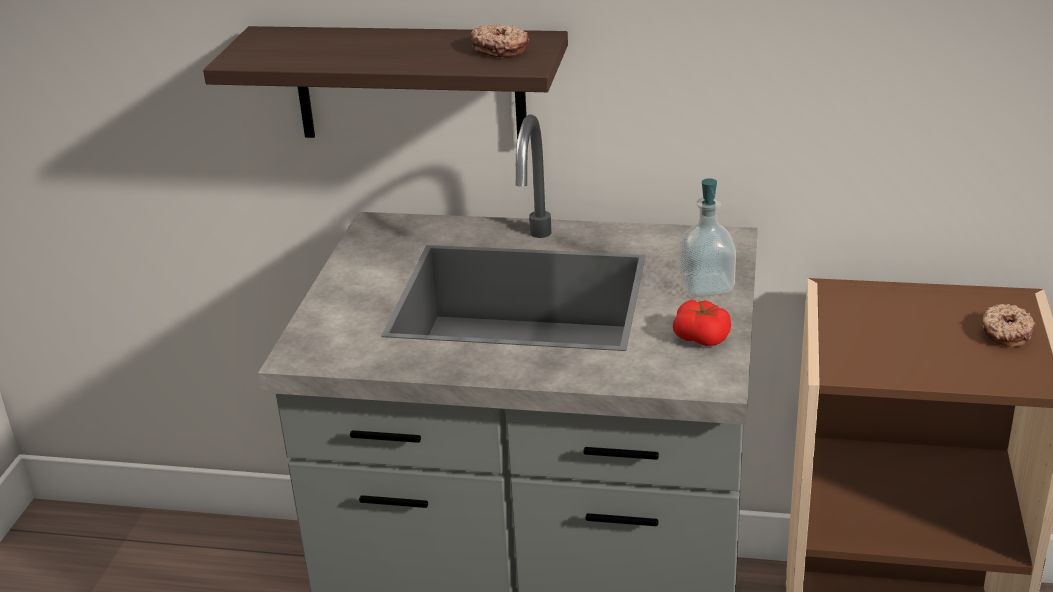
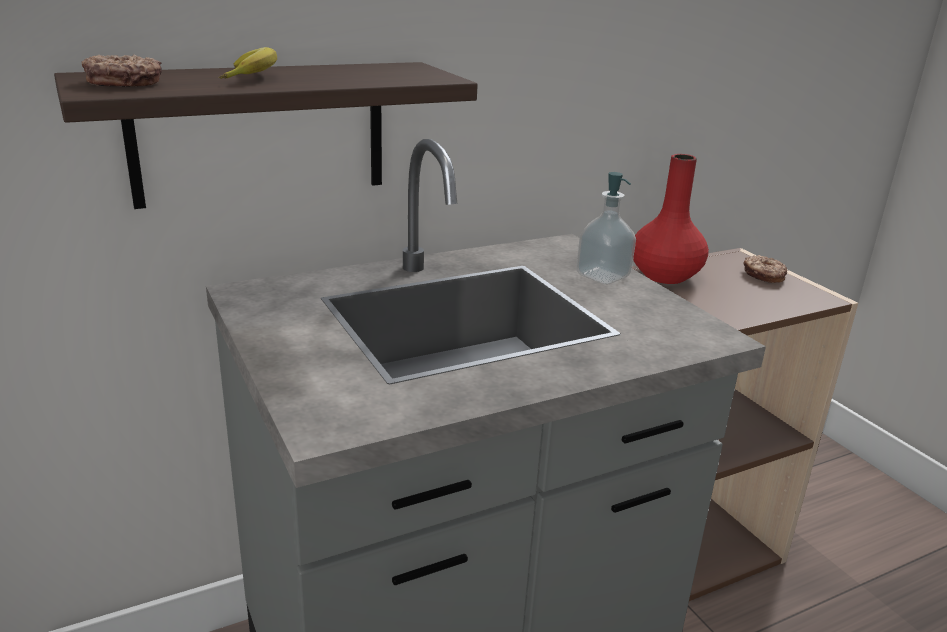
camera: 40 degrees left, 5 degrees down
(373, 46) = (251, 76): none -> banana
(500, 49) = (391, 71): donut -> donut (124, 82)
(701, 337) = (657, 310): tomato -> none
(873, 301) = (665, 275): none -> red vase

